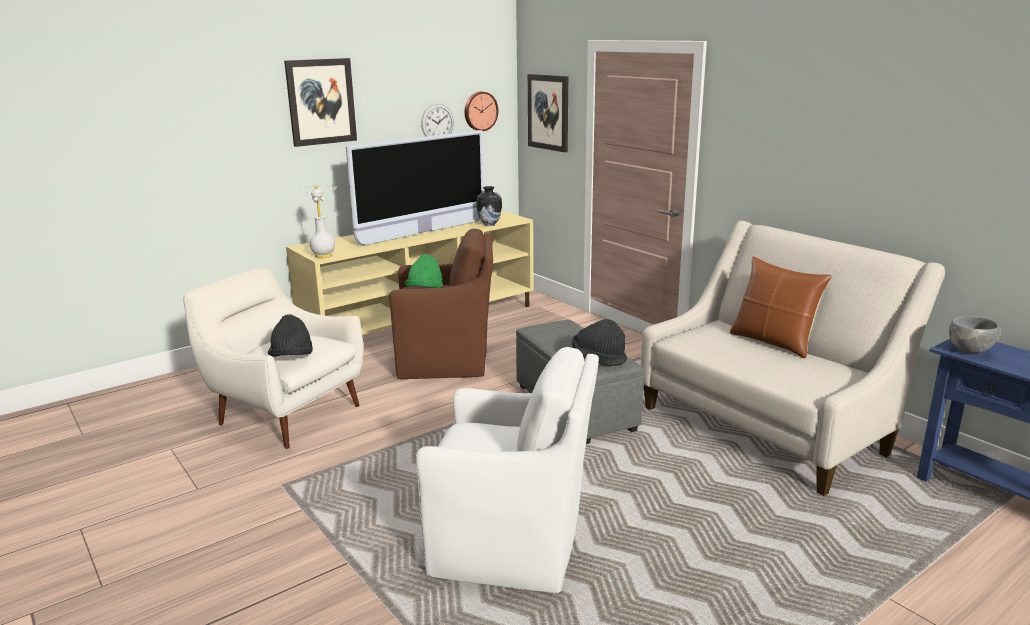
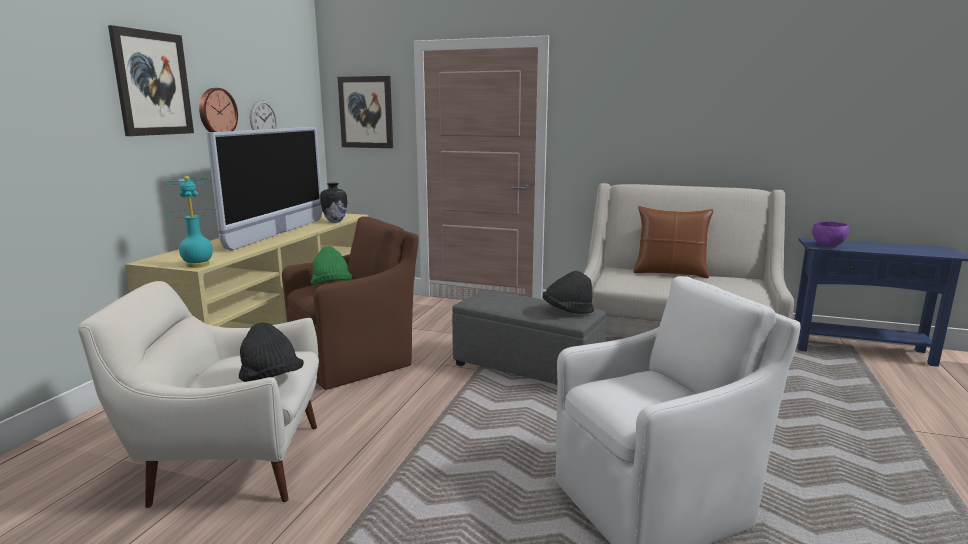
camera: 35 degrees left, 5 degrees down
(323, 256) = (197, 265): white table lamp -> turquoise table lamp
(480, 111) = (296, 111): wall clock -> wall clock (216, 112)
(970, 351) = (828, 245): grey bowl -> purple bowl

